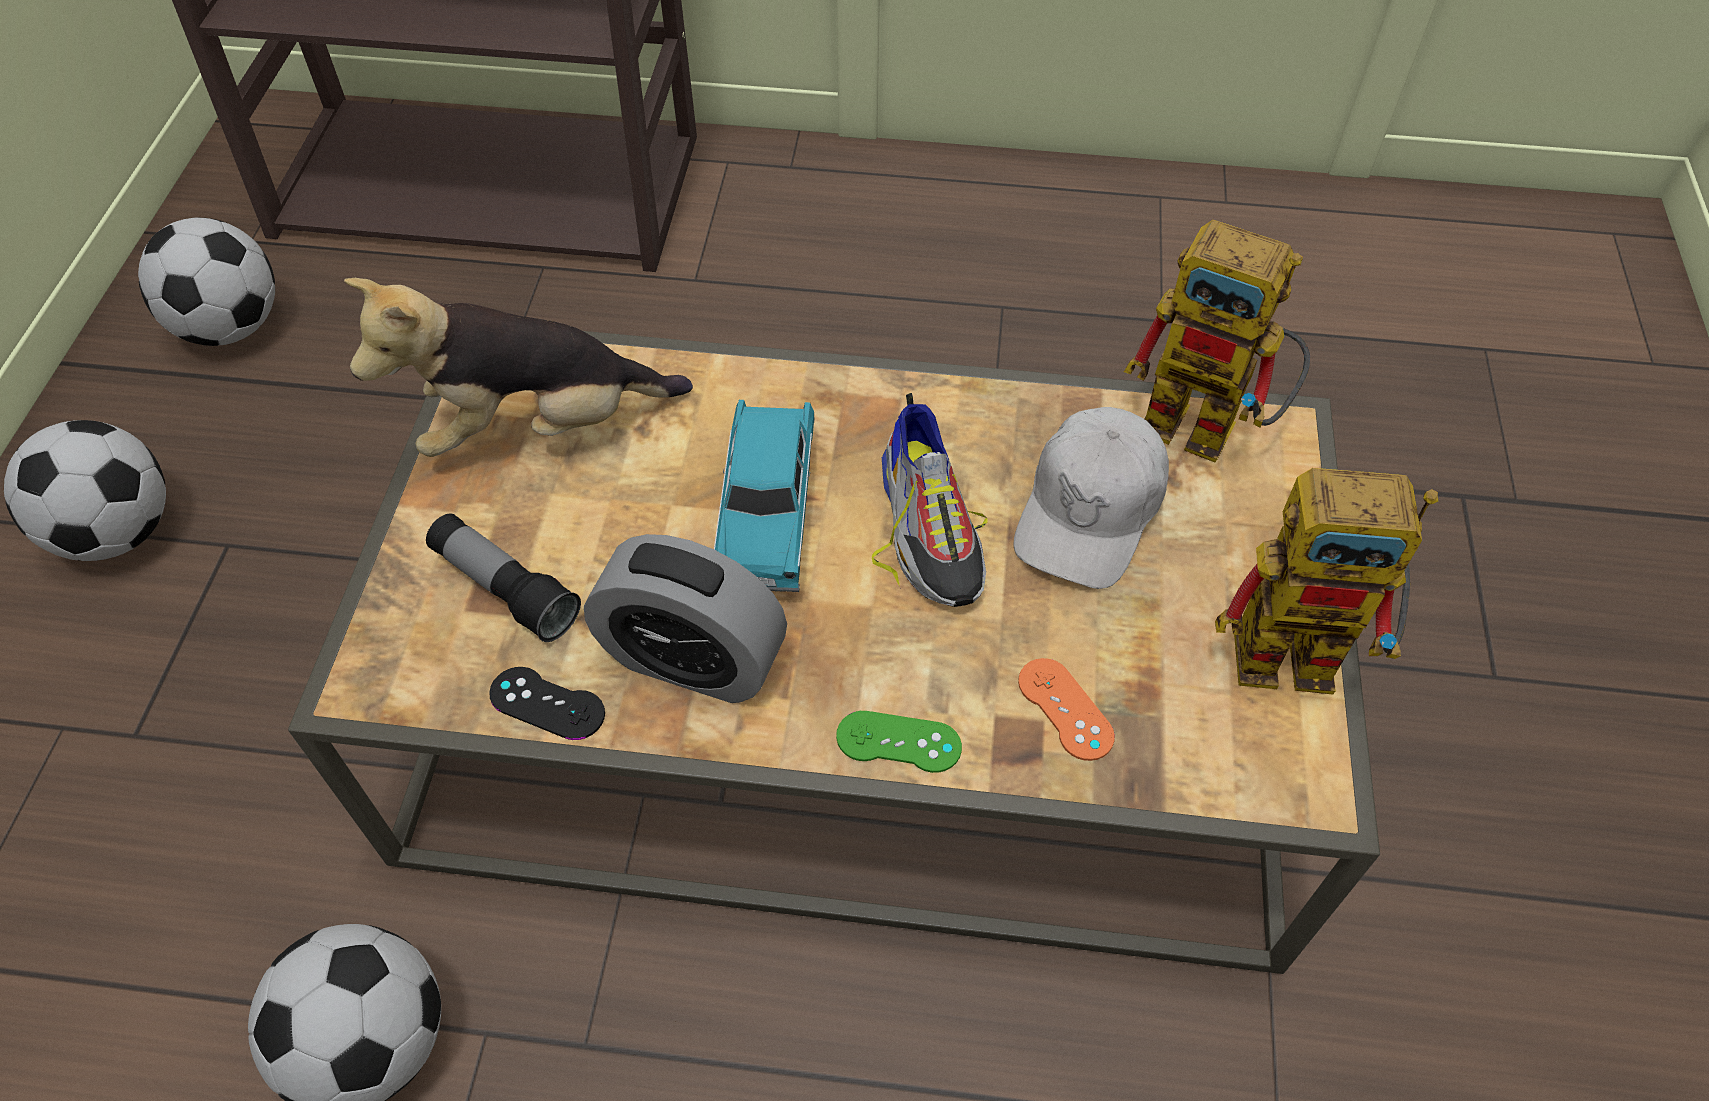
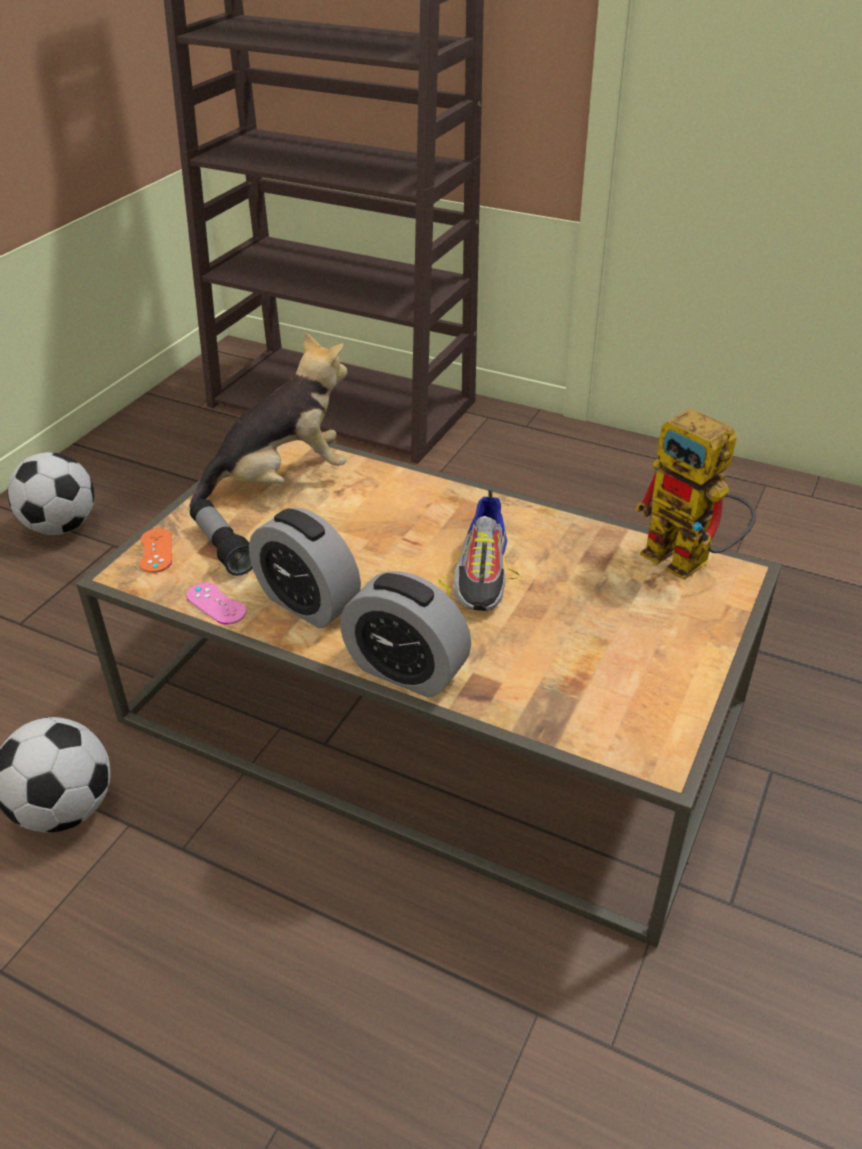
camera: 20 degrees right, 15 degrees down
(232, 328) = (168, 444): football -> none
(538, 427) = (281, 479): plush toy -> plush toy turned 150 degrees clockwise
(547, 703) = (216, 604): black game controller -> pink game controller
(767, 512) = (388, 545): turquoise toy car -> none
(898, 742) = (406, 670): green game controller -> alarm clock
(1065, 709) = (518, 680): orange game controller -> orange game controller (156, 550)
(1090, 511) = (587, 586): white cap -> none
(1306, 653) = (694, 690): toy robot -> none

